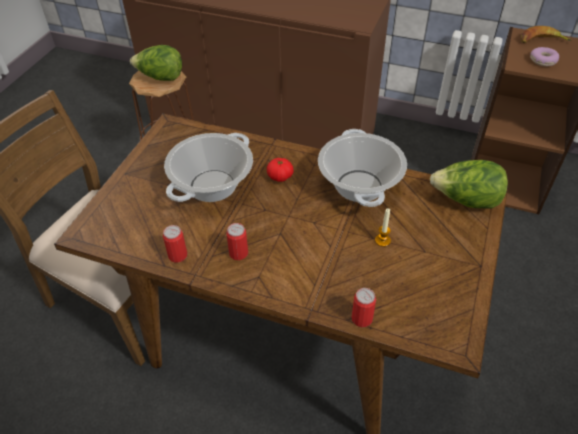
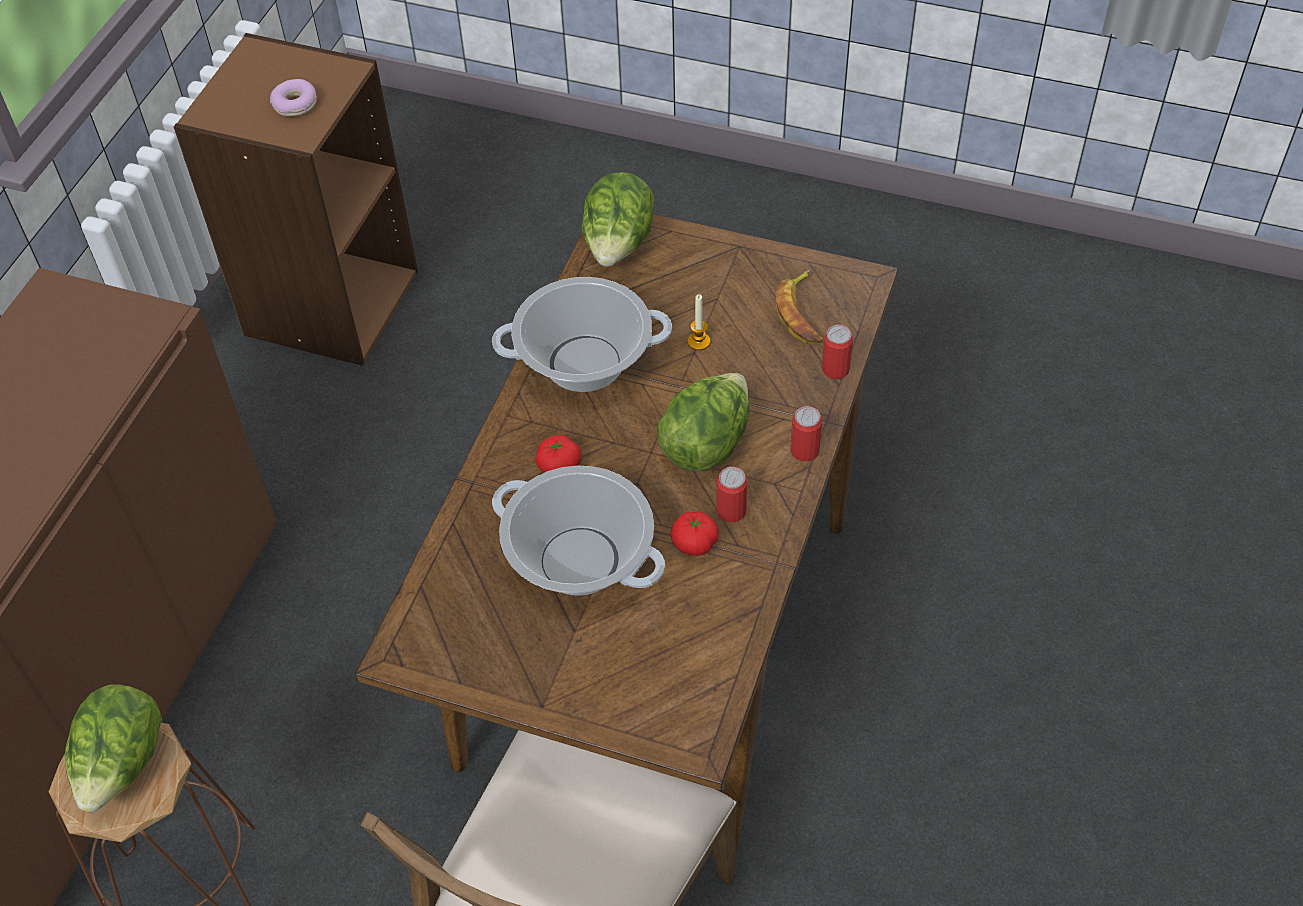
camera: 90 degrees left, 5 degrees up
(177, 255) = (739, 591): can -> can (804, 450)
(217, 235) = (694, 543): none -> tomato
(294, 242) = (706, 443): none -> lettuce
(542, 41) = (232, 95): banana -> banana (802, 313)

